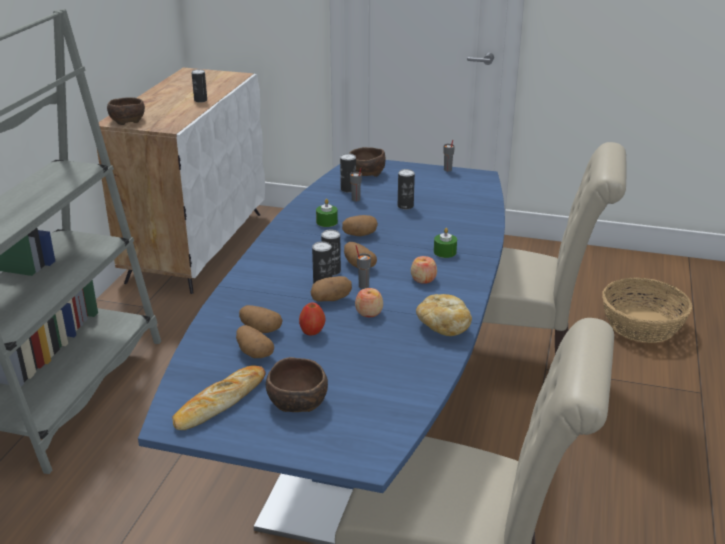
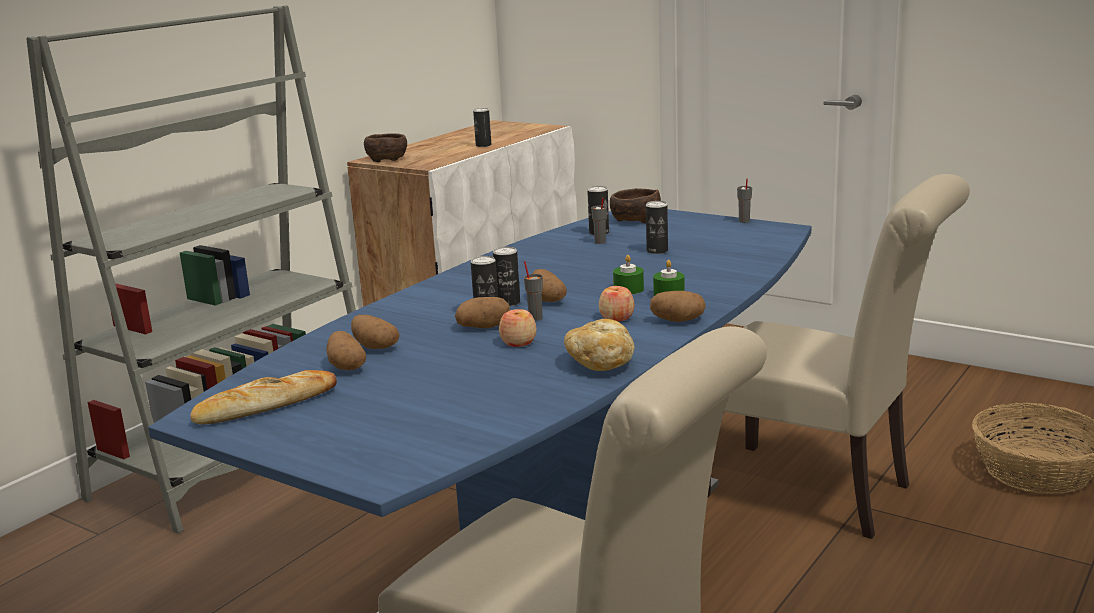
camera: 20 degrees right, 10 degrees down
(298, 402) = (354, 414): brown bowl -> none
(312, 332) = (432, 354): apple -> none
(327, 222) = (545, 260): green candle -> green candle (628, 289)
(360, 234) = (575, 273): potato -> potato (678, 320)

